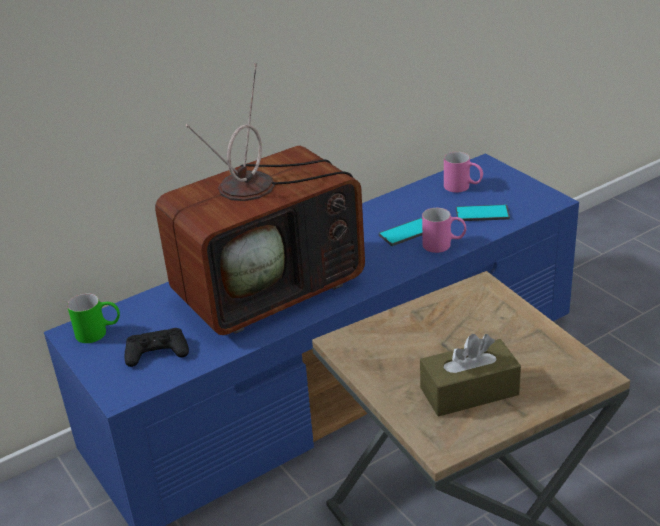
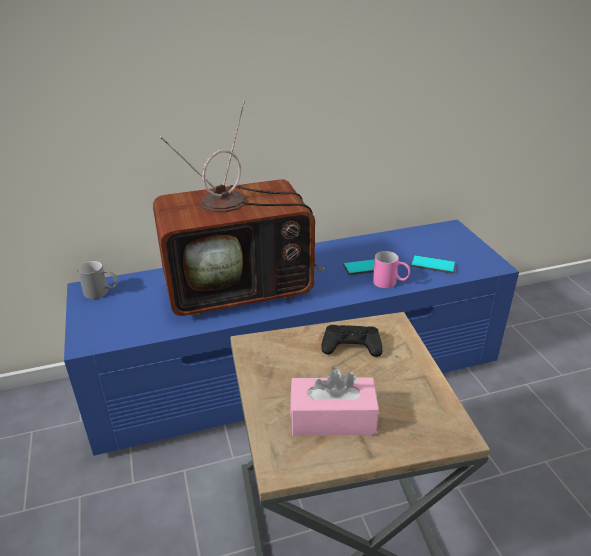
camera: 15 degrees right, 0 degrees up
(99, 332) = (102, 292): green mug -> grey mug
(157, 352) = (130, 317): black game controller -> black game controller (351, 345)
(463, 187) = (427, 241): pink mug -> none
(469, 391) = (332, 418): brown tissue box -> pink tissue box

